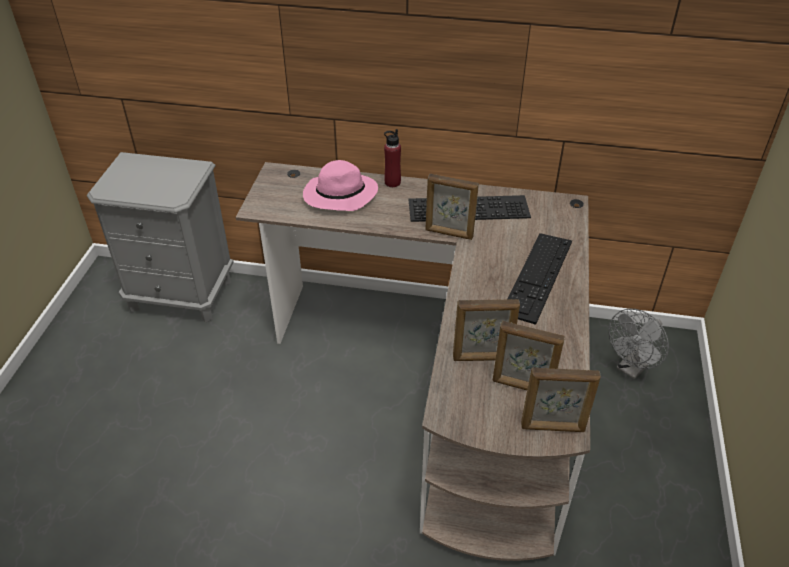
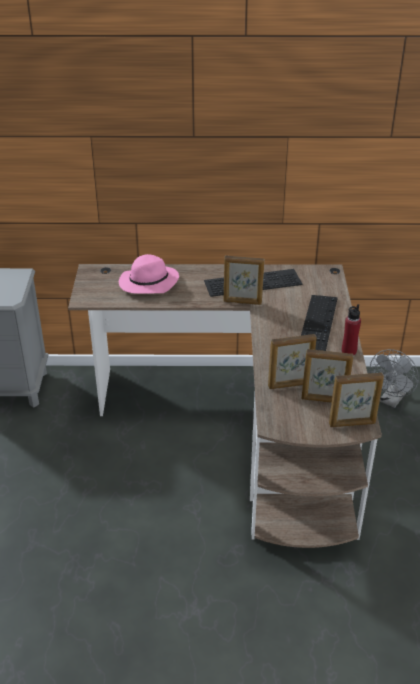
camera: 10 degrees left, 5 degrees down
(392, 182) = (187, 269): red bottle -> red bottle (348, 351)

